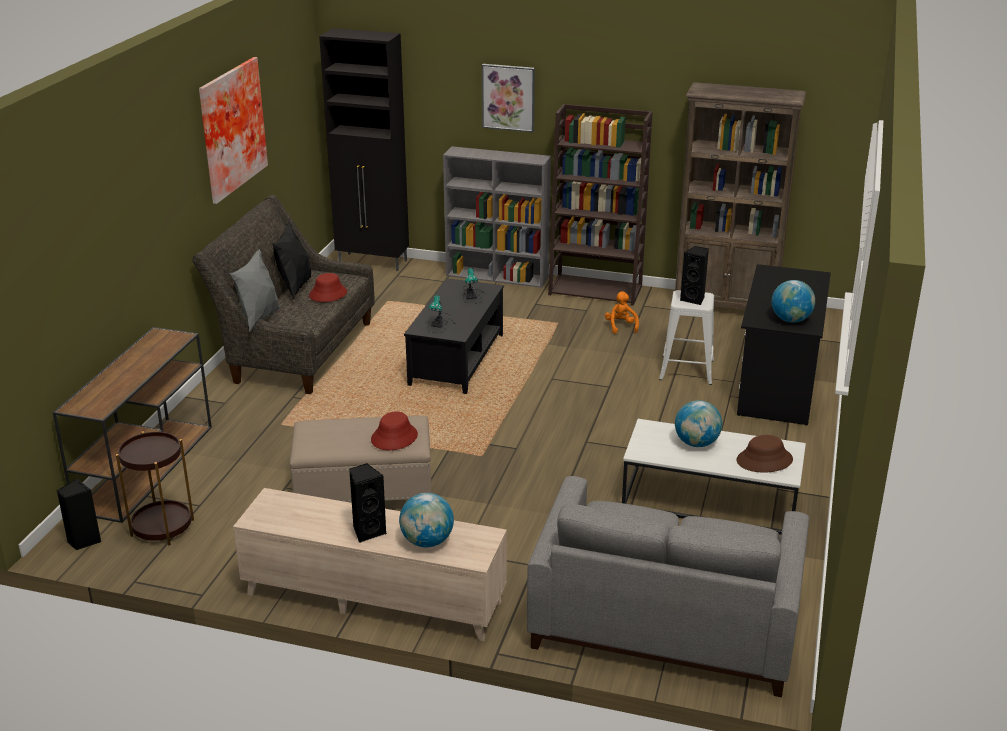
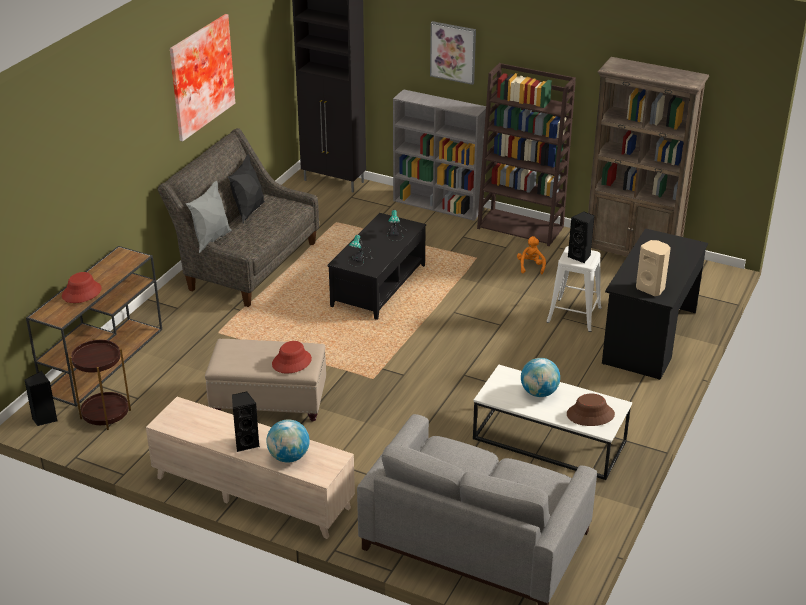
camera: 10 degrees right, 5 degrees up
(328, 294) = (274, 220): red hat -> red hat (81, 292)
(791, 320) = (651, 288): globe -> beige speaker

